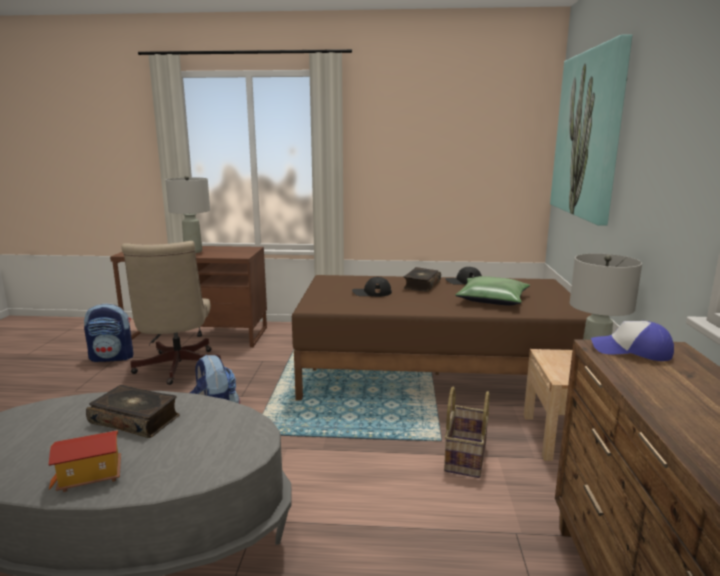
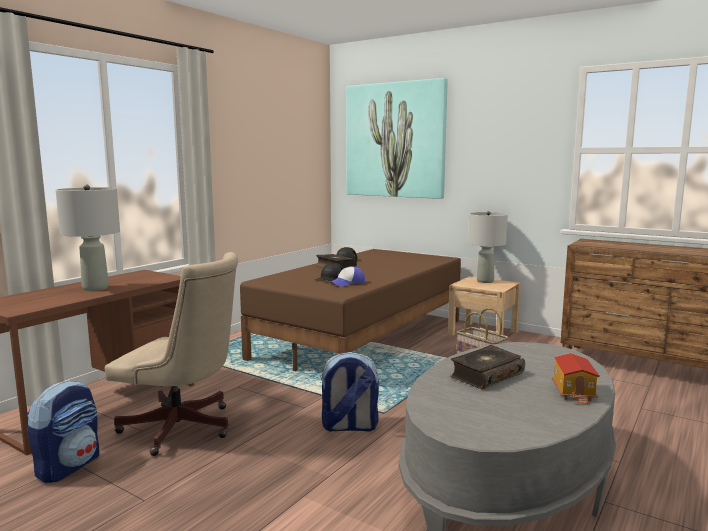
camera: 60 degrees left, 5 degrees down
(491, 299) = (395, 263): green pillow -> none
(631, 351) = (589, 243): cap -> cap (348, 283)

